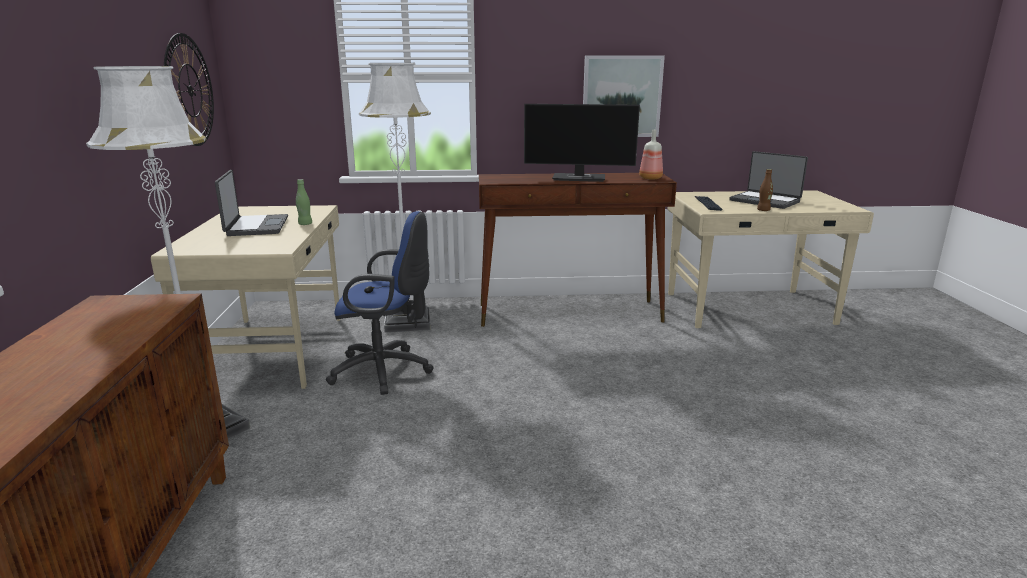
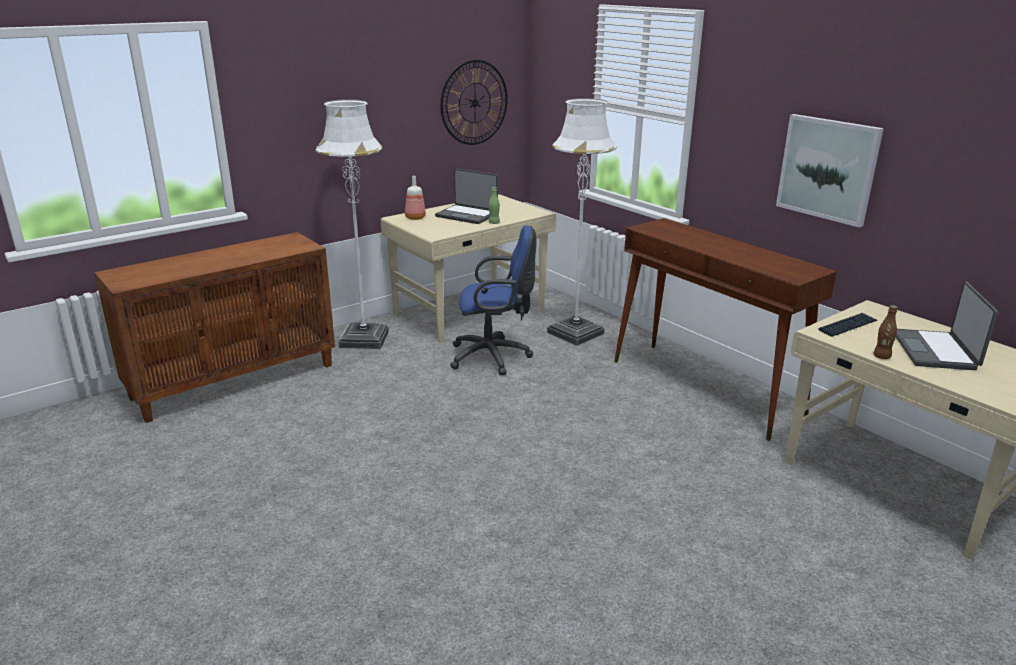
camera: 55 degrees right, 5 degrees up
(255, 227) = (467, 215): laptop -> laptop turned 75 degrees clockwise
(386, 371) = (494, 357): blue office chair -> blue office chair turned 60 degrees counterclockwise
(580, 178) = (726, 249): monitor -> none
(651, 178) = (791, 273): bottle -> bottle (415, 218)

